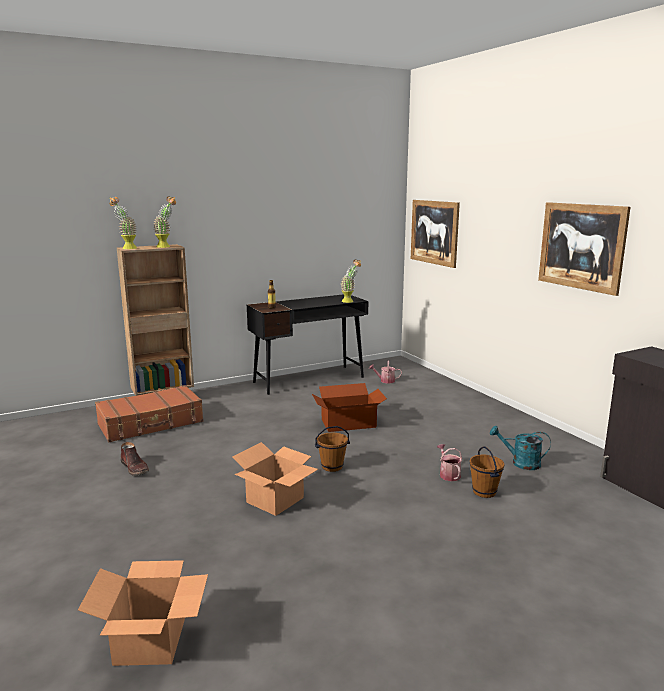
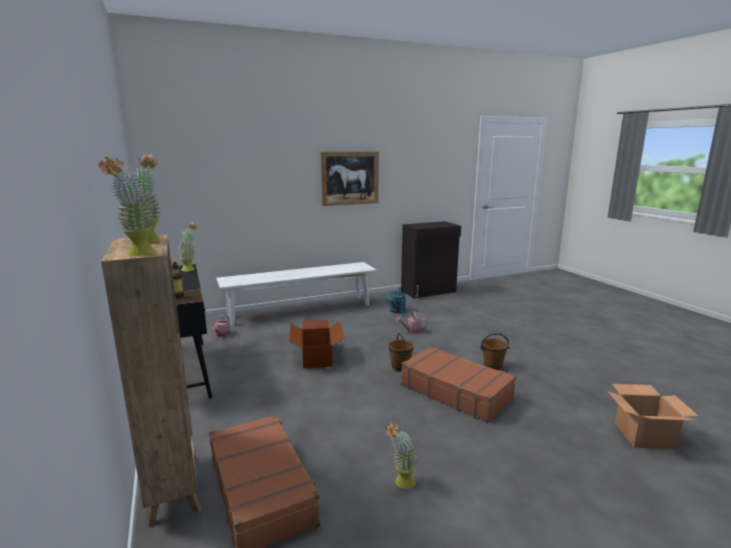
camera: 85 degrees left, 0 degrees up
(135, 468) = (400, 484): brown boot -> potted plant
(275, 499) = (455, 392): cardboard box -> brown suitcase
(434, 232) = (190, 187): picture -> none
(476, 404) = (300, 310): none -> white bench
(484, 492) = (433, 324): brown bucket -> brown bucket (492, 366)

